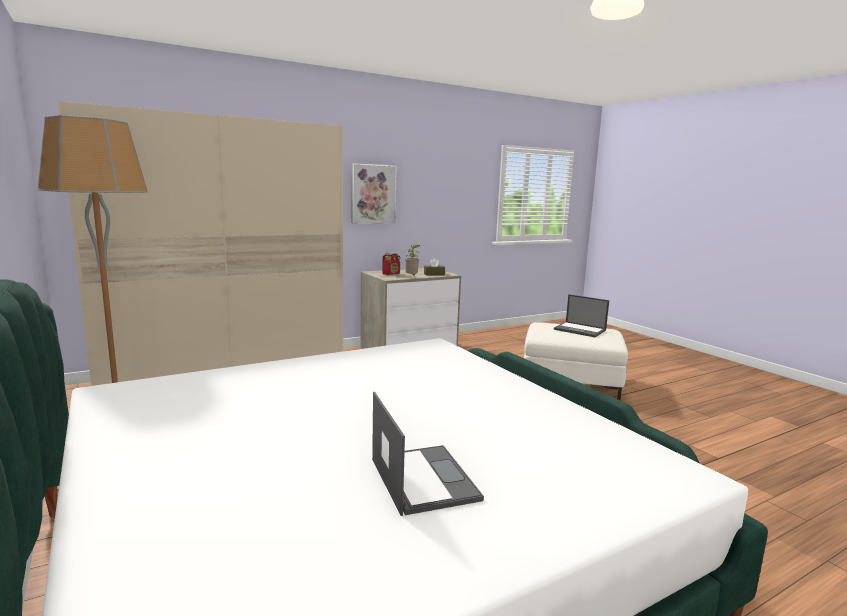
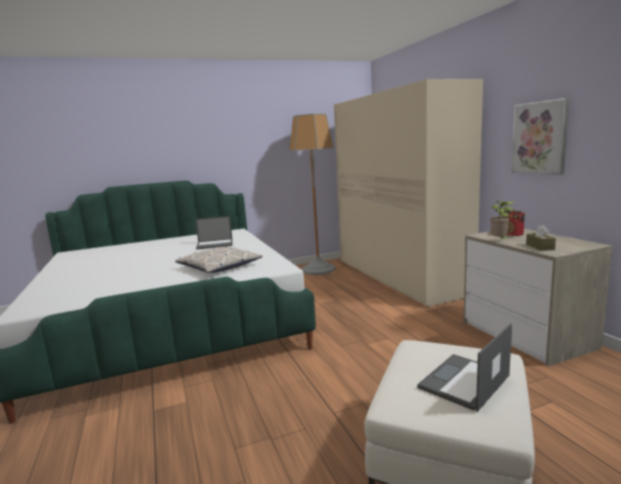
camera: 100 degrees right, 0 degrees up
(422, 478) = (106, 268): laptop -> laptop (215, 244)
(424, 374) = (219, 267): none -> pillow

